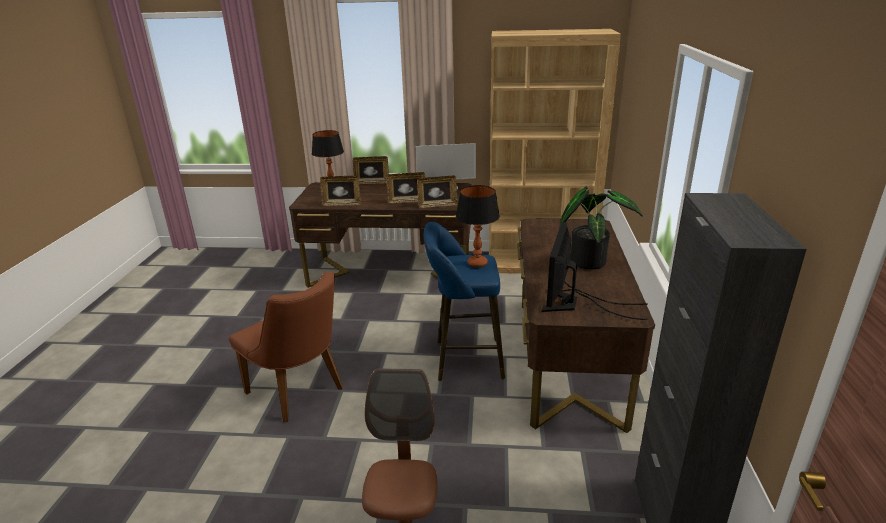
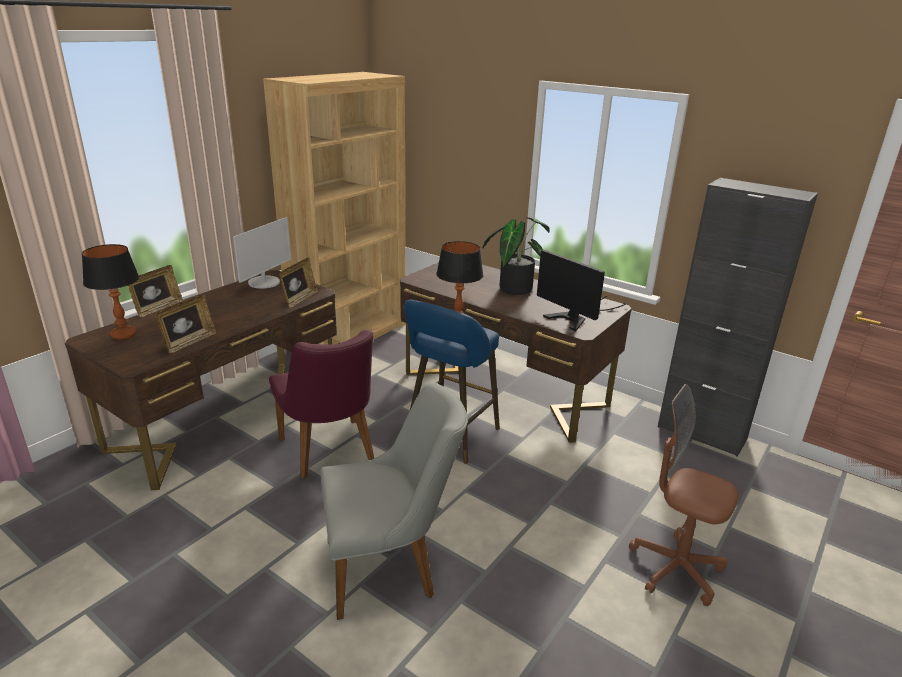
camera: 60 degrees left, 0 degrees up
(300, 393) = (390, 567): brown chair -> grey chair
(391, 321) = (330, 453): none -> purple chair
(407, 201) = (257, 308): picture frame -> none

